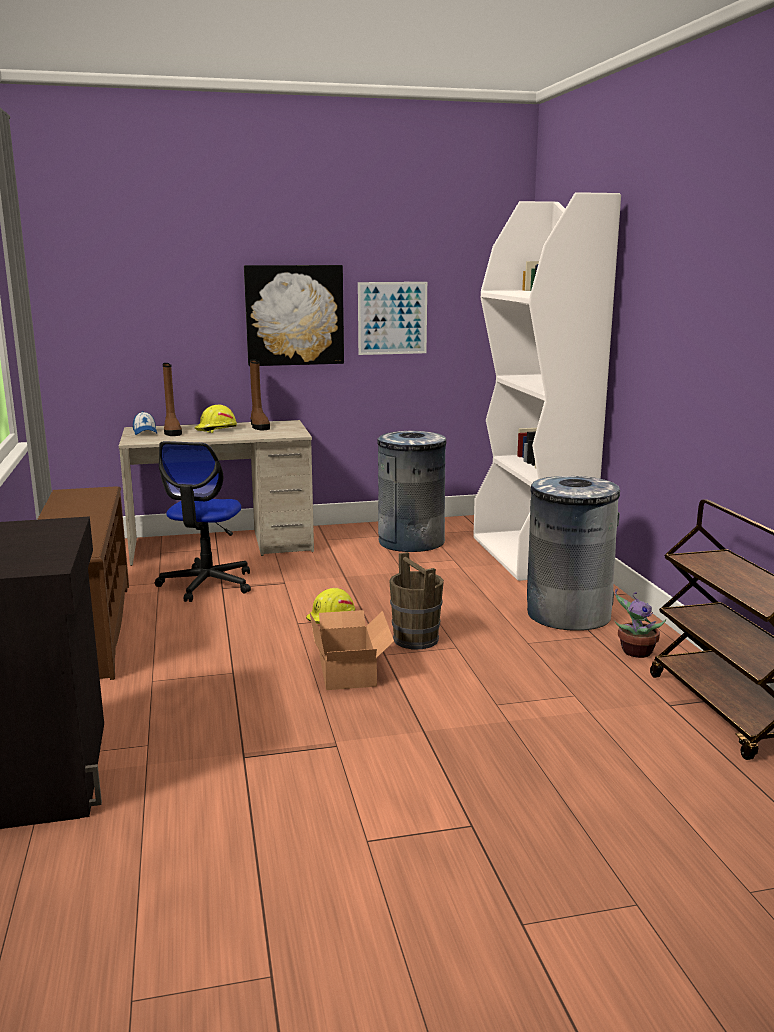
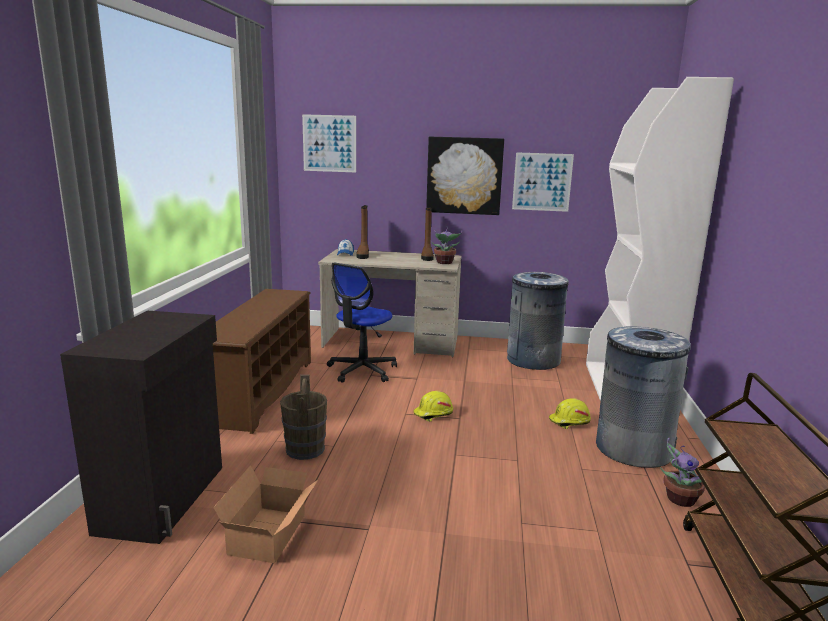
camera: 20 degrees right, 0 degrees up
(102, 279) = (329, 143): none -> picture
(216, 429) = (394, 257): yellow hard hat -> yellow hard hat (569, 422)
(288, 430) = (444, 263): none -> potted plant
(350, 670) = (420, 462): cardboard box -> cardboard box (271, 533)
(415, 639) = (487, 446): brown bucket -> brown bucket (305, 449)

